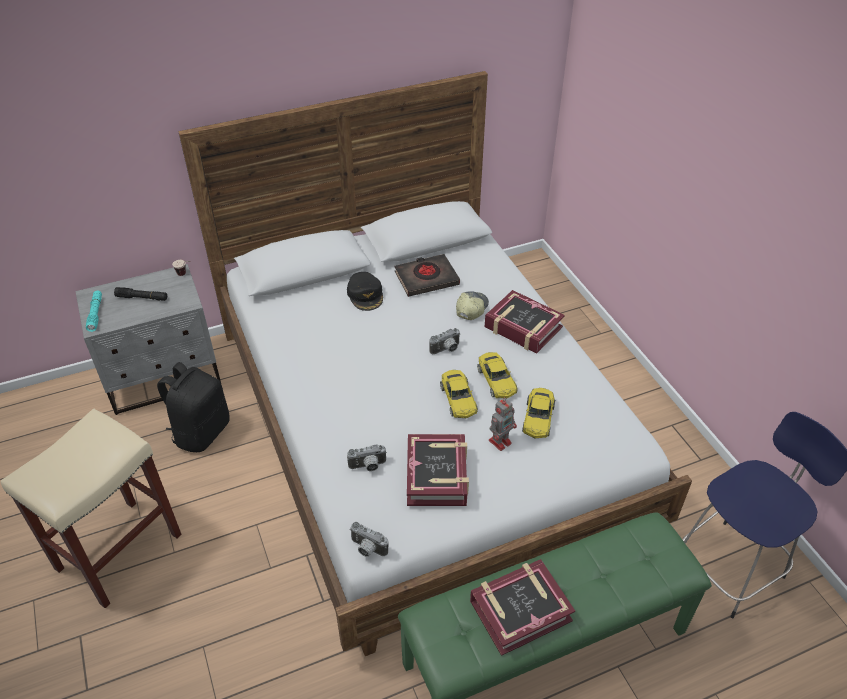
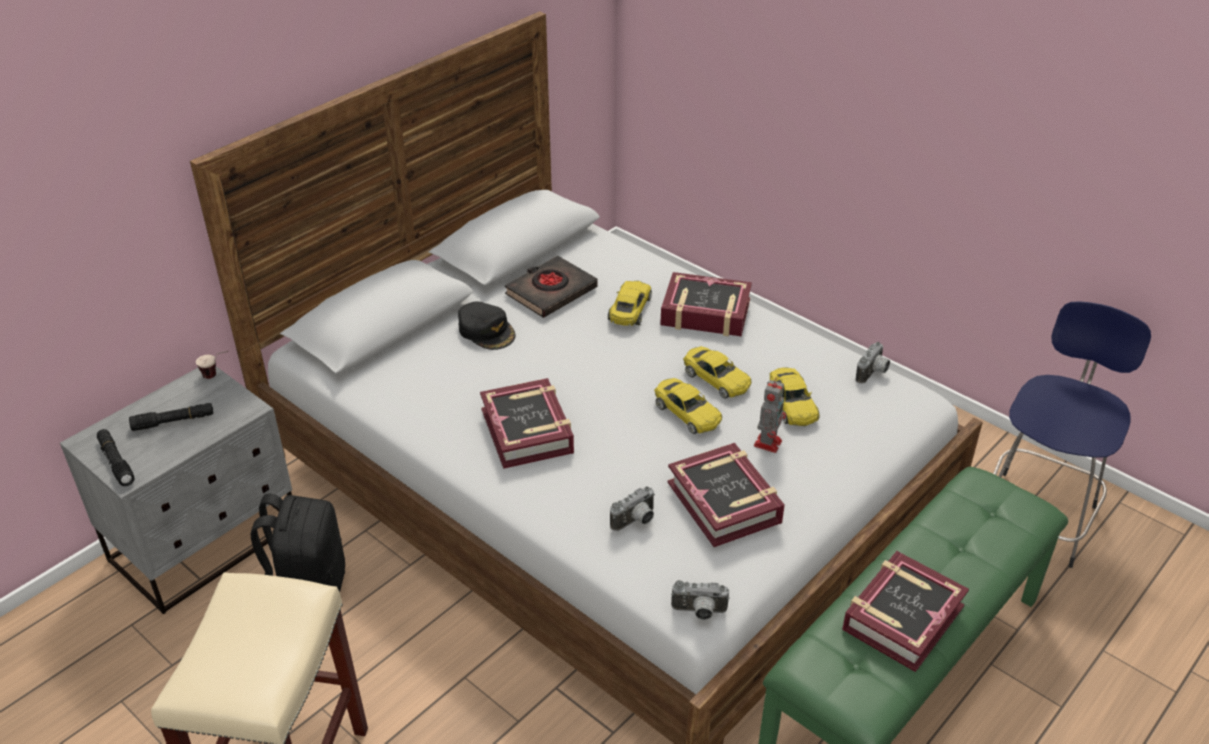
camera: 25 degrees left, 5 degrees down
(95, 314) = (116, 462): turquoise flashlight -> black flashlight
(343, 375) = (528, 431): none -> book
(446, 350) = (634, 363): camera -> camera (873, 373)
(471, 308) = (630, 310): cap -> yellow toy car

